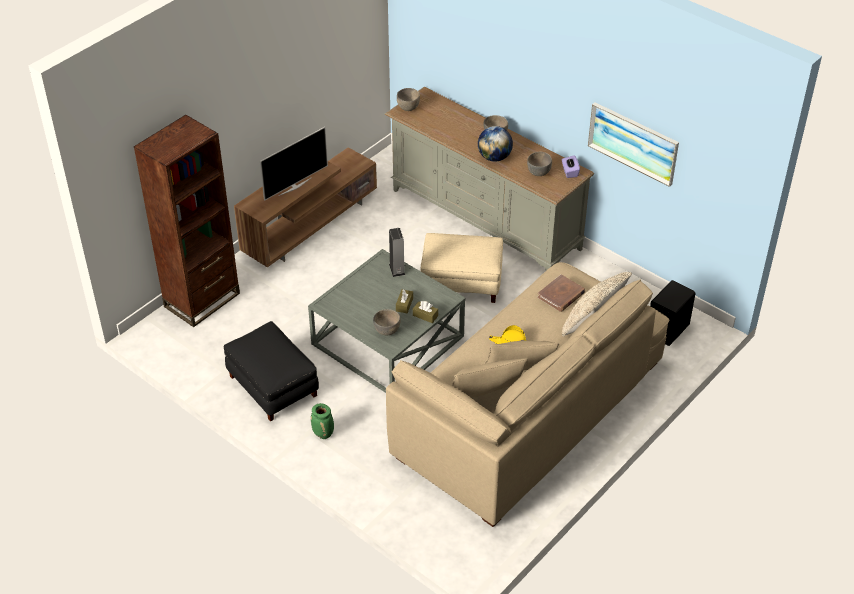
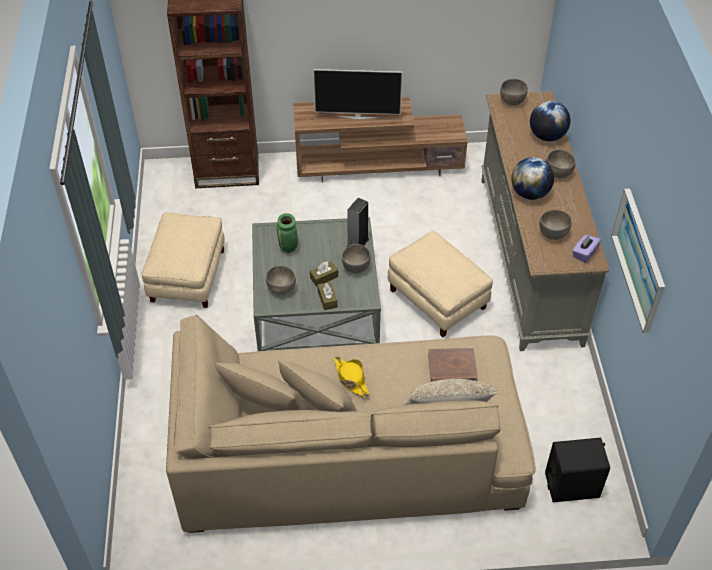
camera: 45 degrees right, 5 degrees up
(272, 386) = (187, 275): black ottoman -> beige ottoman
(324, 434) = (172, 343): green vase -> green vase (289, 248)
(417, 285) = (356, 267): none -> grey bowl
(458, 116) = (547, 136): none -> globe

